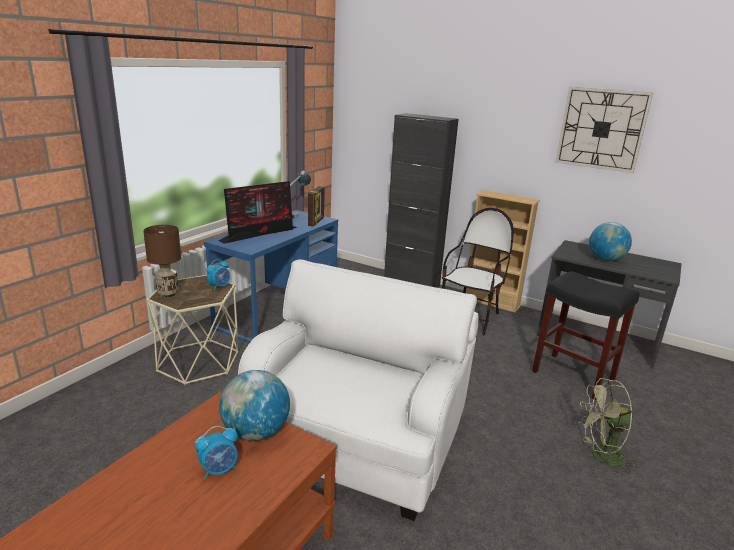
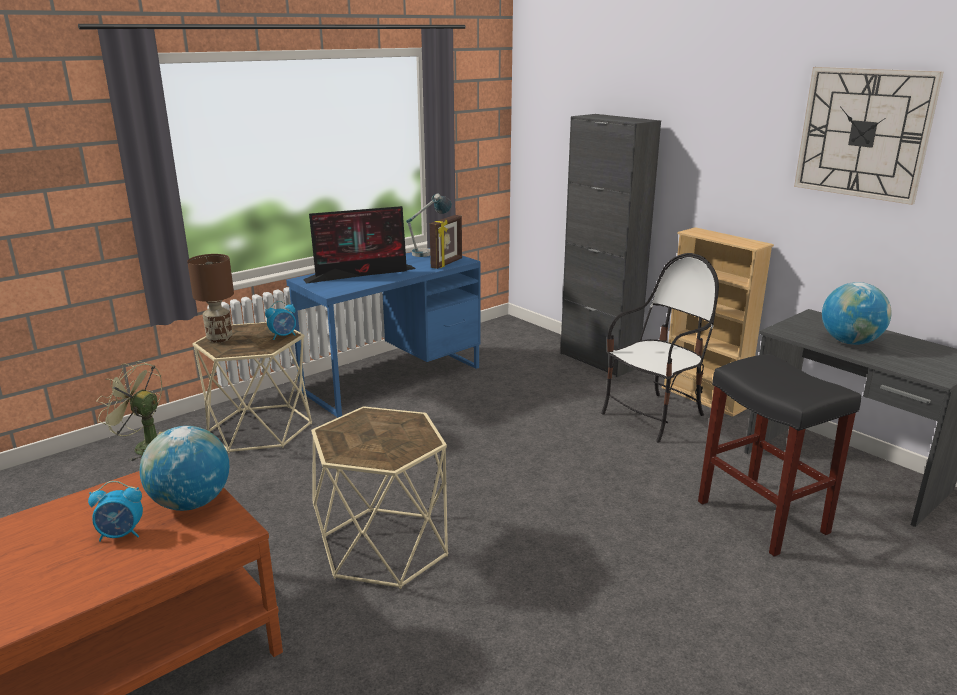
camera: 20 degrees right, 0 degrees up
(354, 439) = (383, 547): white armchair -> beige side table
(600, 457) = (721, 636): green fan -> green fan (144, 447)

